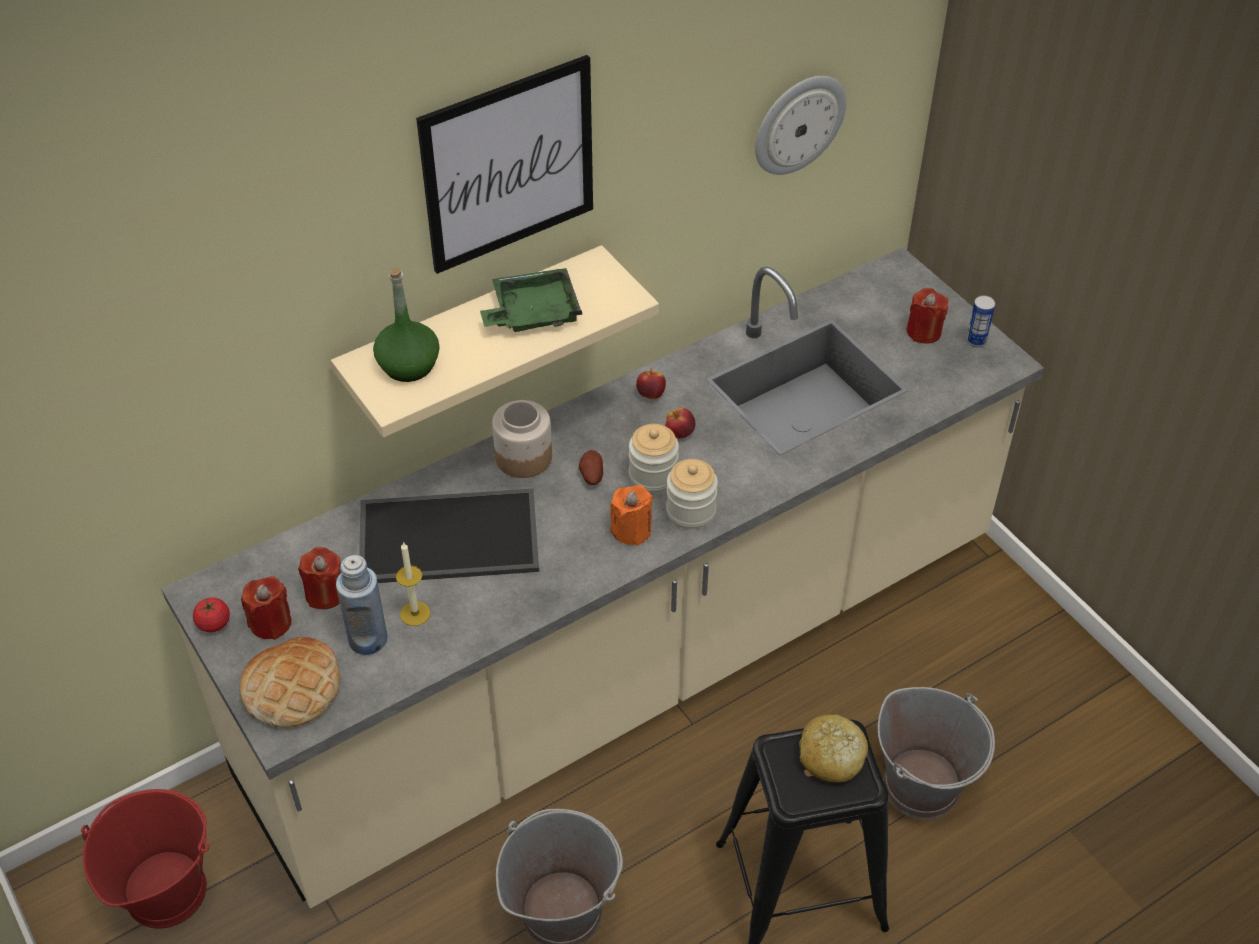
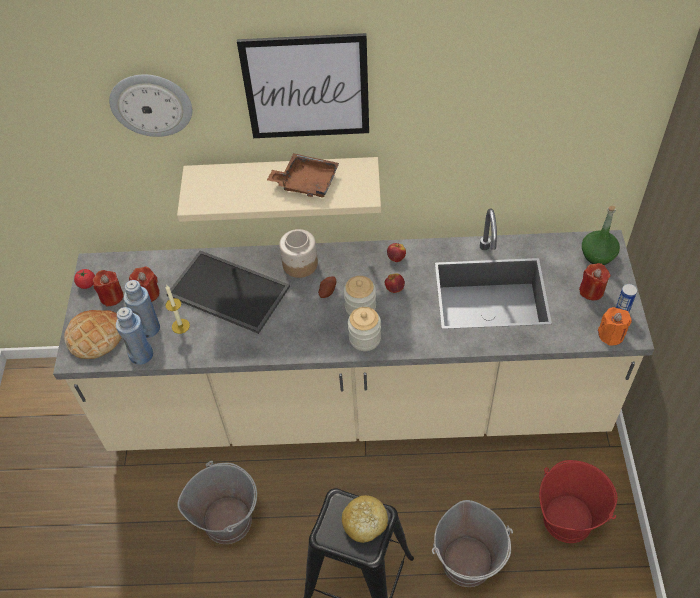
camera: 35 degrees right, 5 degrees up
(165, 891) = (63, 405): red bucket -> red bucket (567, 519)
(387, 678) = (141, 355): none -> blue bottle
(408, 365) = (217, 186): green bottle -> green bottle (597, 255)
(533, 312) = (306, 182): green tray -> brown tray
(631, 530) = (324, 334): orange candle -> orange candle (611, 335)
(798, 123) = (540, 124): wall clock -> wall clock (151, 104)

